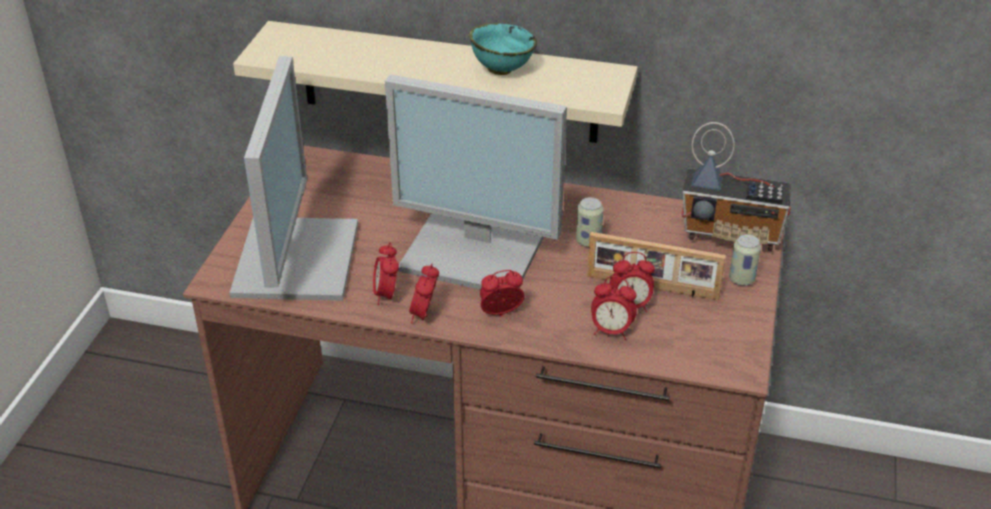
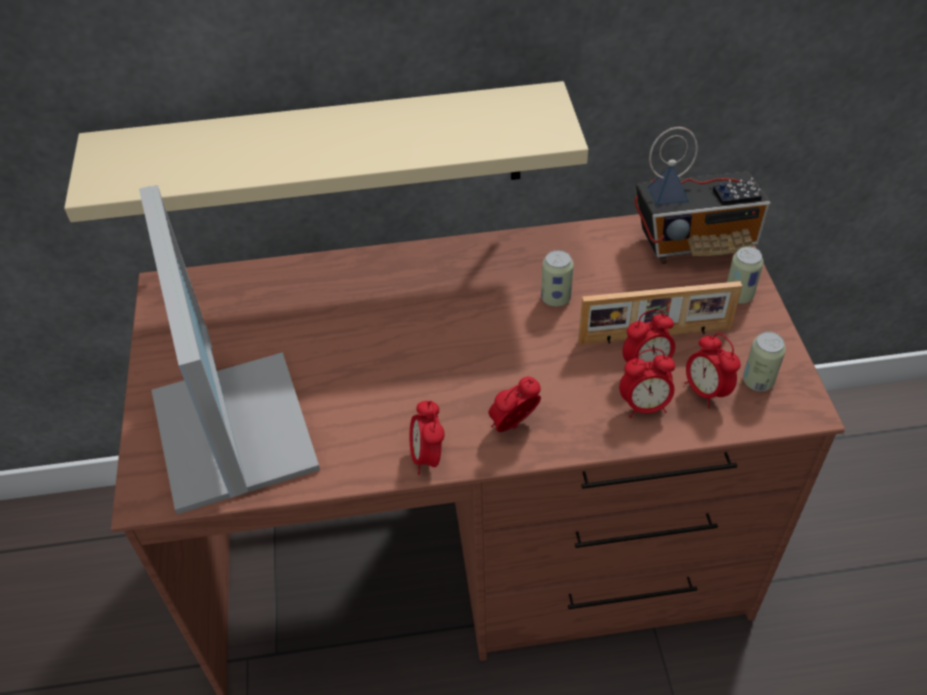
camera: 20 degrees left, 10 degrees up
(386, 295) = (369, 444): alarm clock -> alarm clock (706, 391)
(477, 250) = (441, 348): monitor -> none
(501, 69) = (412, 126): turquoise bowl -> none
(716, 341) = (758, 381): none -> can

